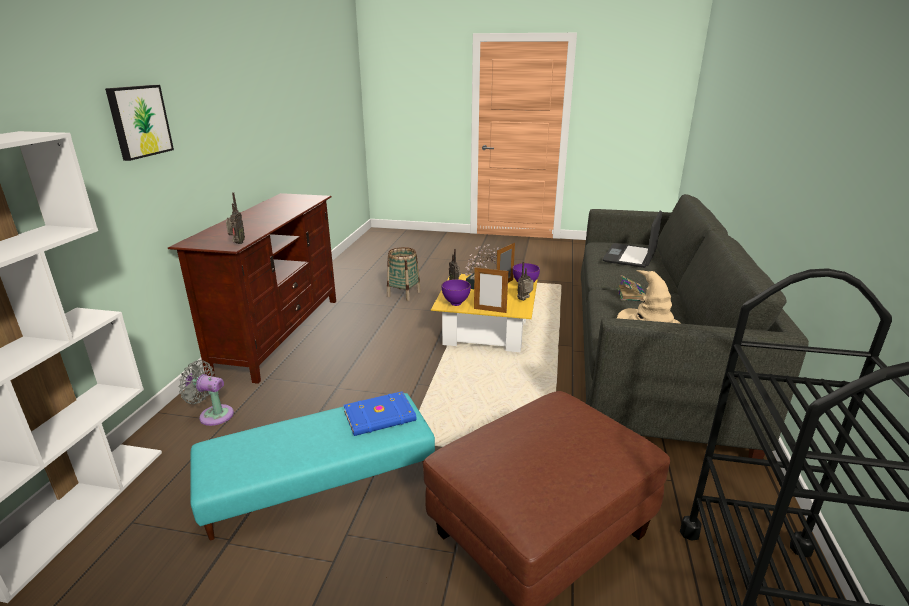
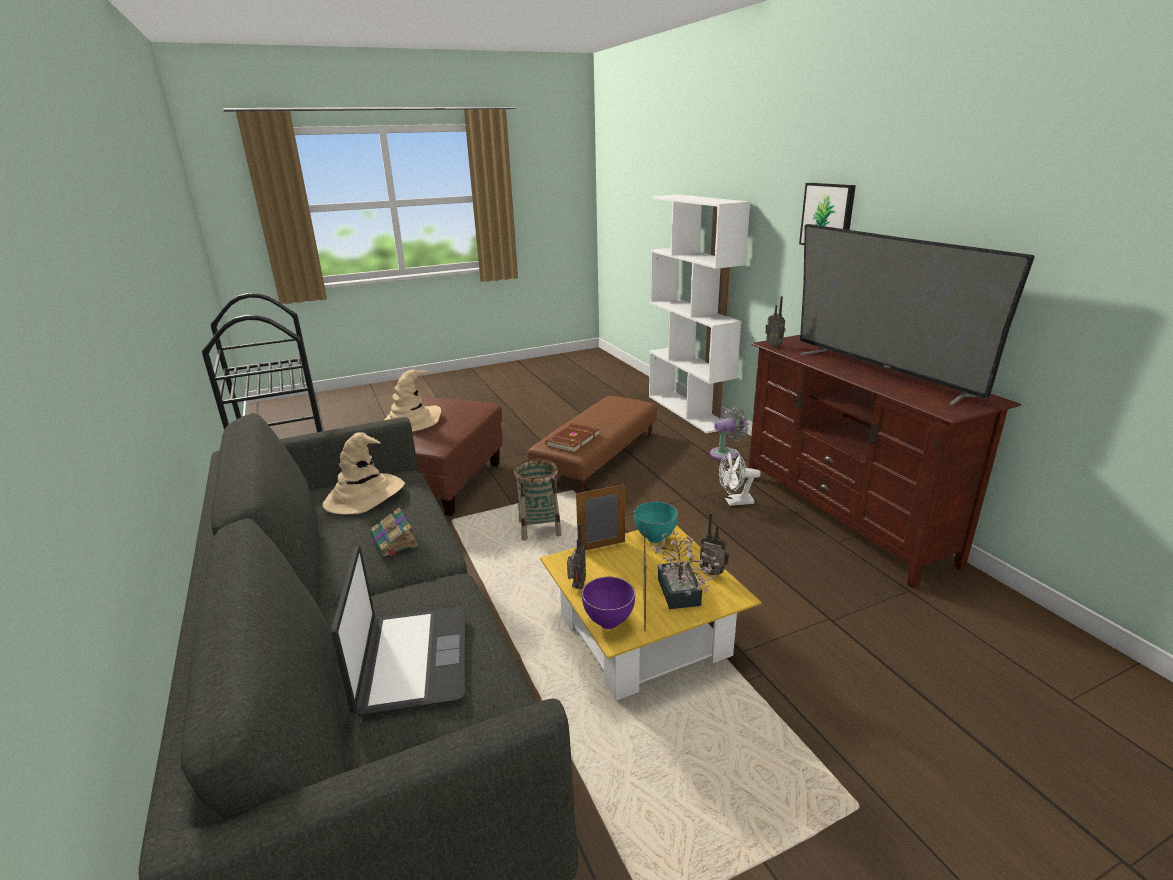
camera: 145 degrees right, 0 degrees up
(268, 213) = (881, 373): none -> television
(311, 369) = (734, 502): none -> white fan
(319, 480) = (596, 457): turquoise ottoman -> brown ottoman
(380, 417) = (572, 440): blue book -> brown book
(404, 294) = (873, 657): basket -> basket (539, 529)
(456, 303) = (656, 540): purple bowl -> turquoise bowl
(575, 448) = (413, 420): none -> beige hat

